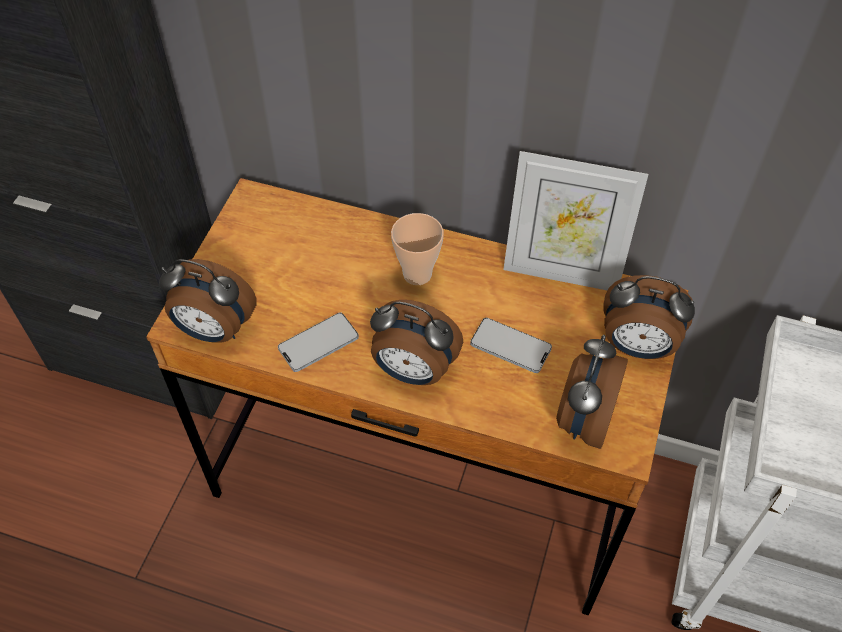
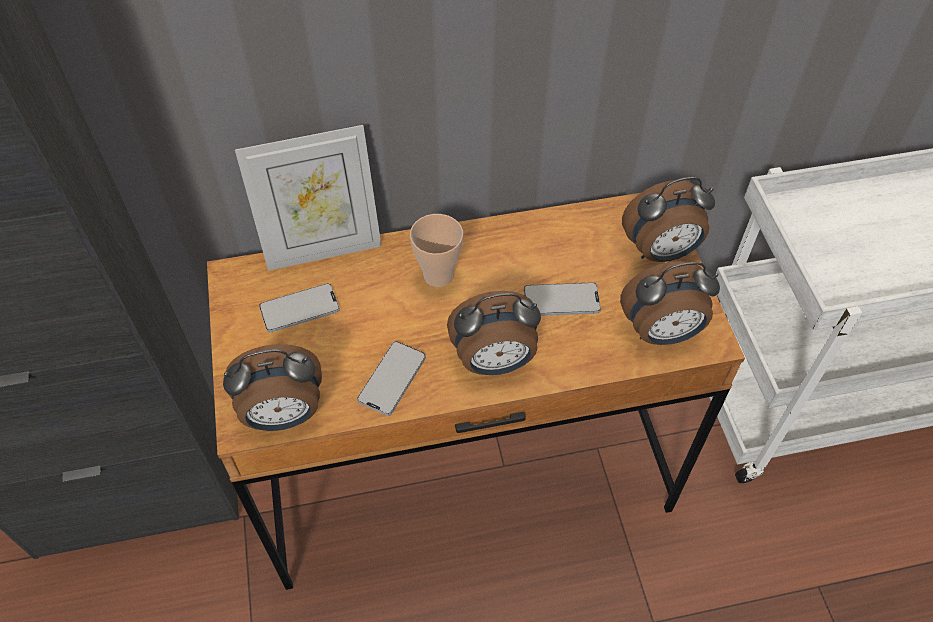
camera: 30 degrees left, 0 degrees up
(285, 250) = (299, 309): none -> phone
(562, 271) = (559, 217): picture frame -> picture frame (323, 249)
(583, 419) = (661, 333): alarm clock -> alarm clock turned 90 degrees counterclockwise

